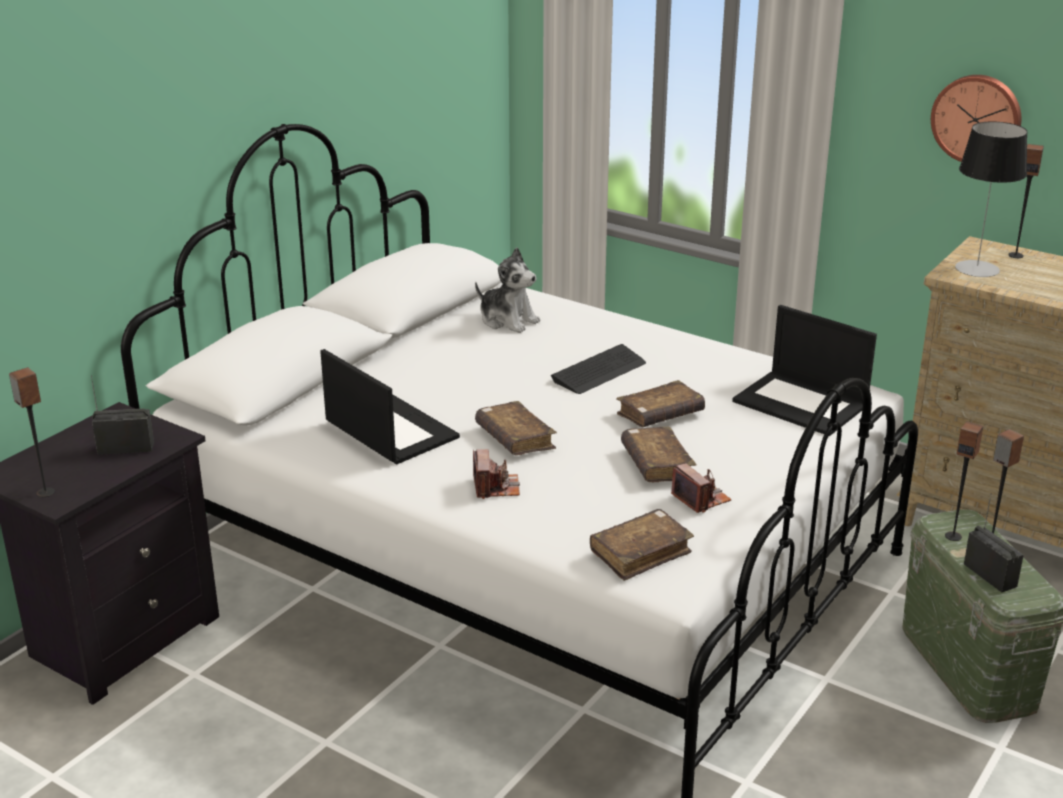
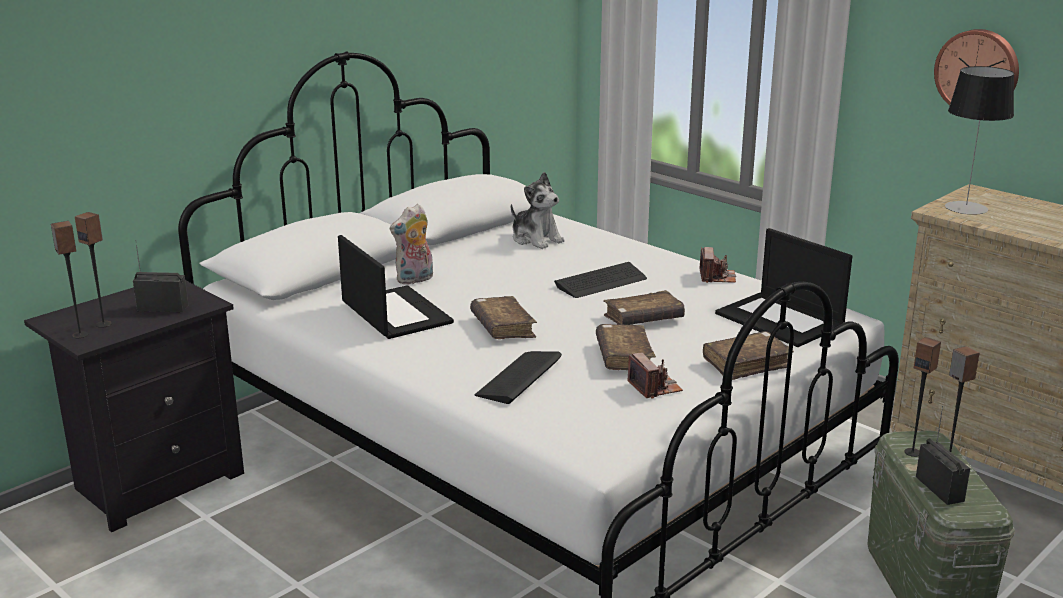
camera: 10 degrees right, 5 degrees down
(394, 385) = (415, 280): none -> plush toy
(496, 487) = (469, 363): camera -> camera (717, 277)
(556, 500) = (519, 377): none -> keyboard
(640, 553) = (579, 426): brown book -> brown book (746, 364)
(1015, 255) = (1009, 200): speaker -> speaker (104, 324)

